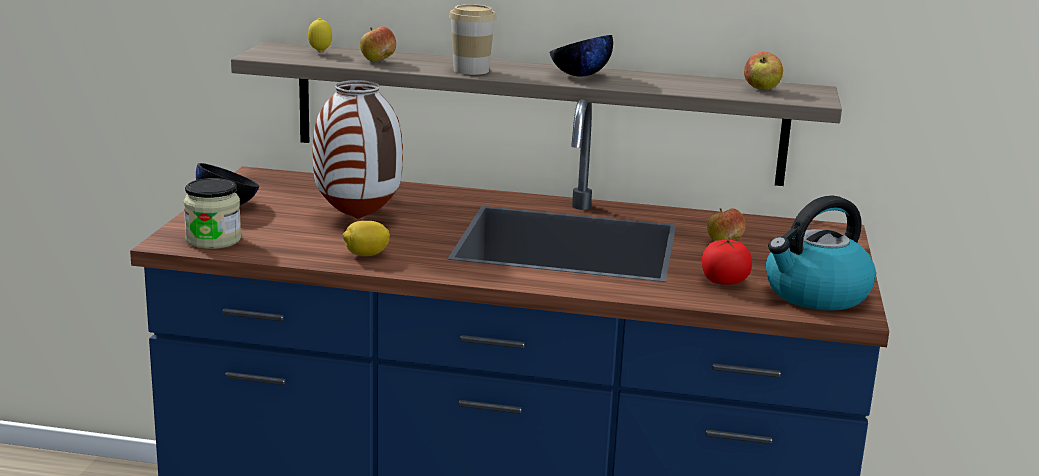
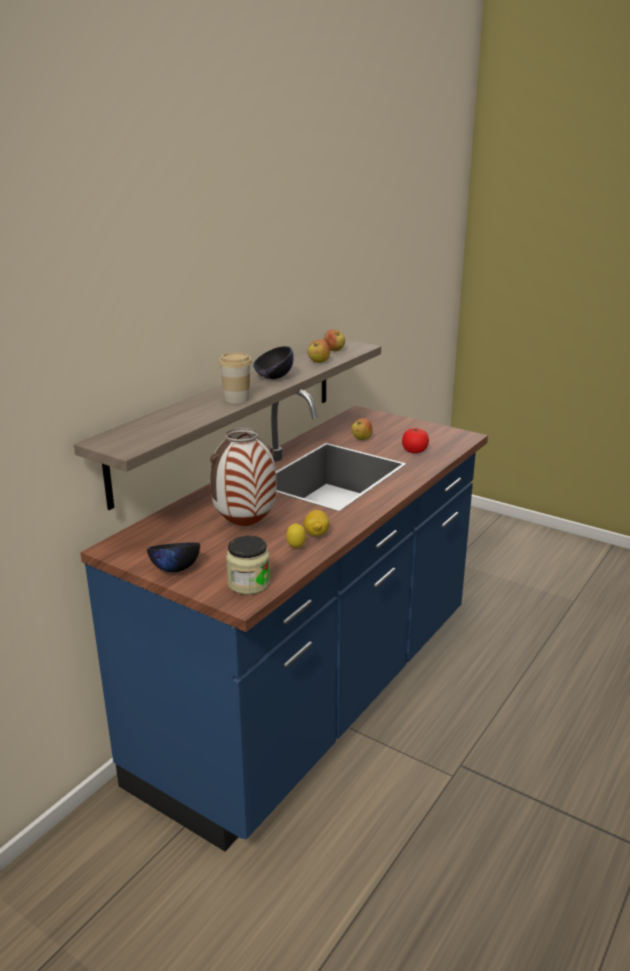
camera: 65 degrees left, 5 degrees up
(320, 52) = (137, 430): lemon -> lemon (296, 548)
(377, 61) = (185, 418): apple -> apple (318, 362)
(815, 294) = (440, 437): kettle -> none

